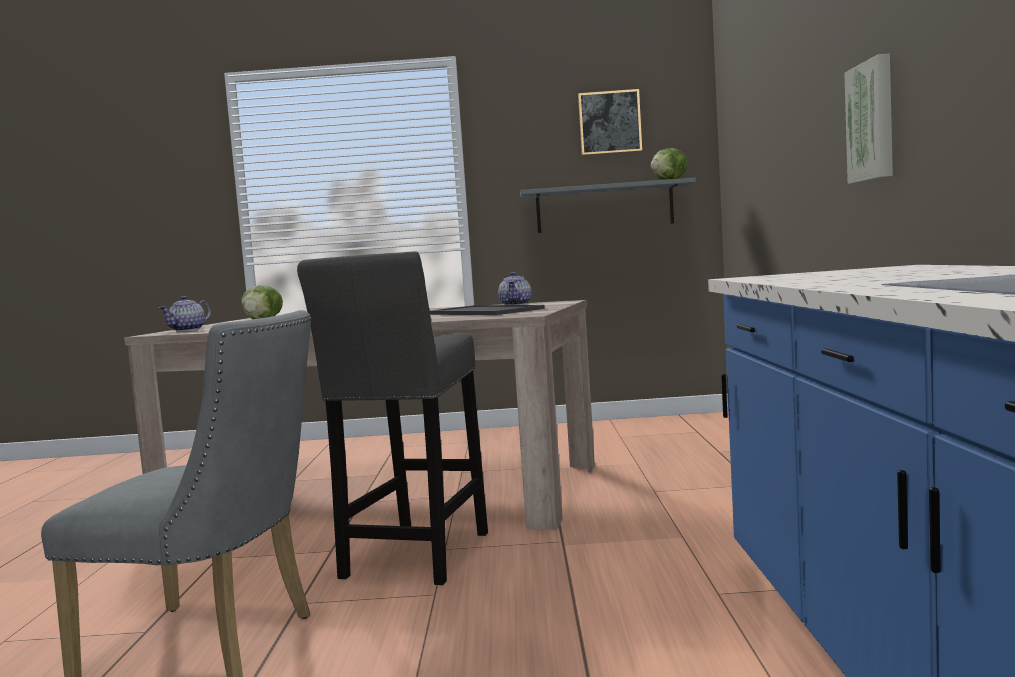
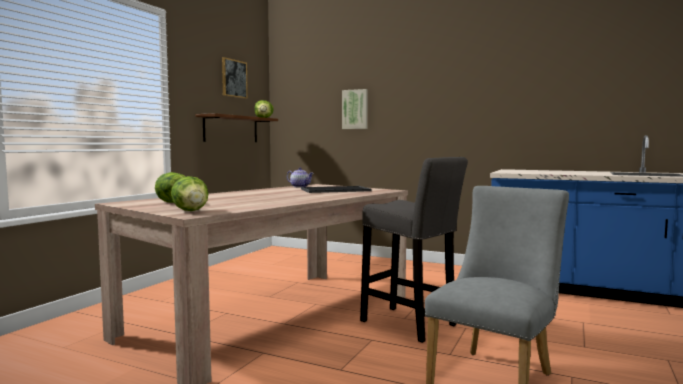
camera: 65 degrees left, 0 degrees up
(188, 330) = (191, 211): teapot -> lettuce
(604, 207) = (231, 129): grey shelf -> brown shelf
(873, 121) = (461, 116): picture -> picture (355, 109)

